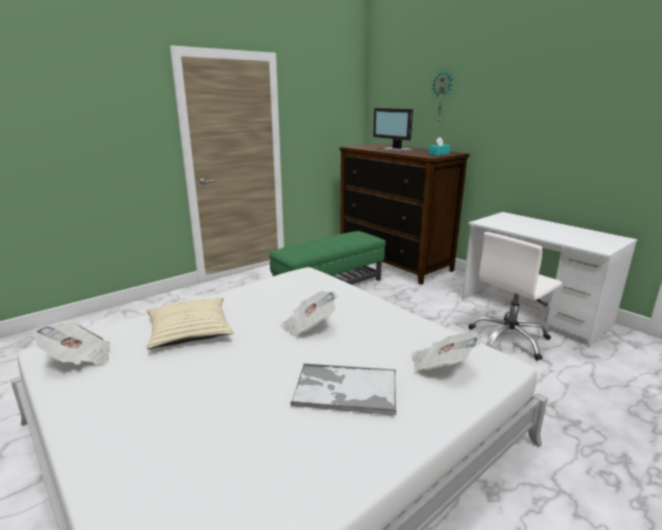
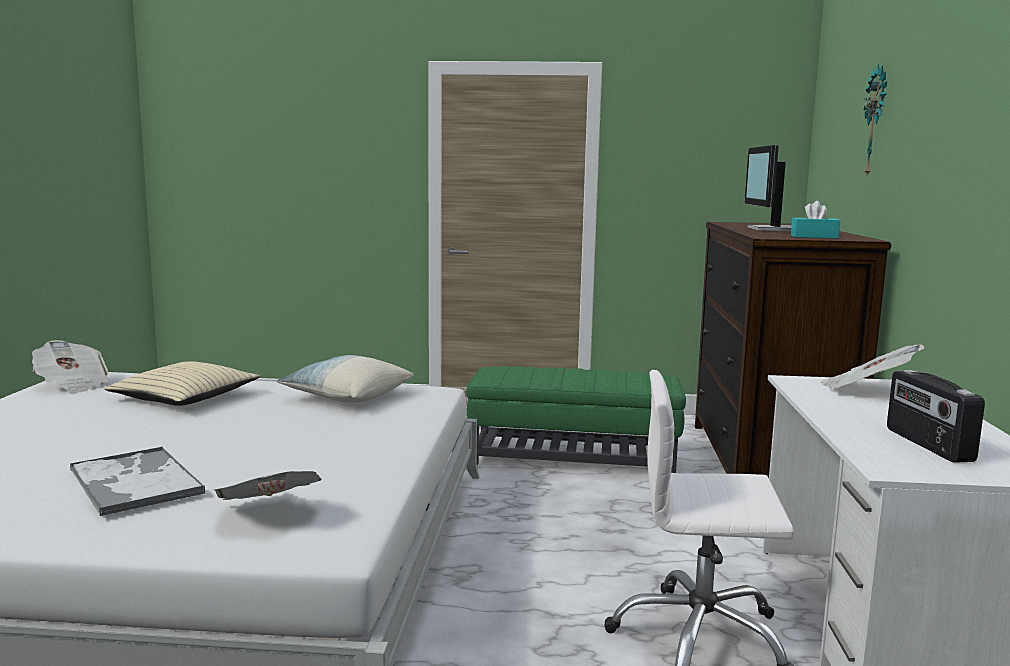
camera: 45 degrees right, 10 degrees down
(278, 292) = (346, 396): none -> pillow
(308, 326) = (273, 429): newspaper -> newspaper (866, 391)
(579, 237) = (927, 445): none -> radio

